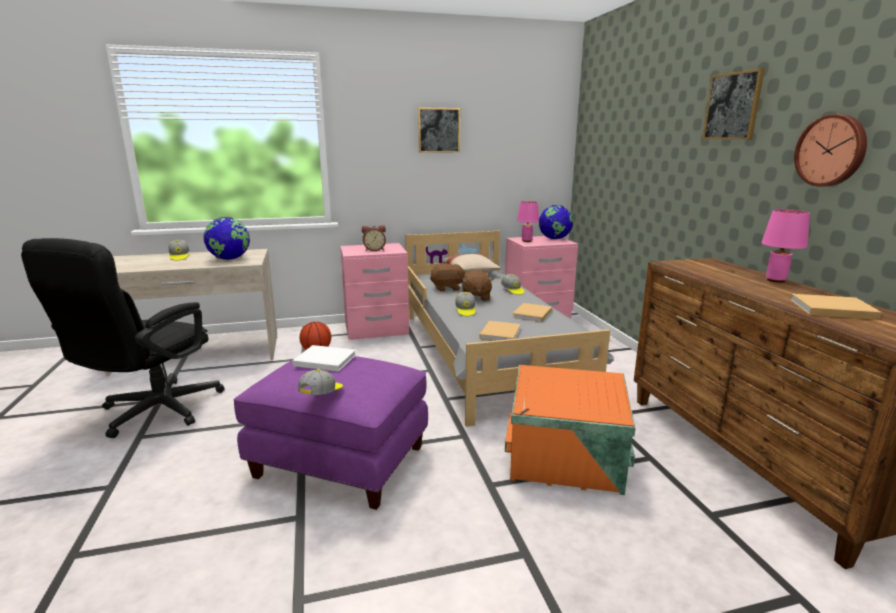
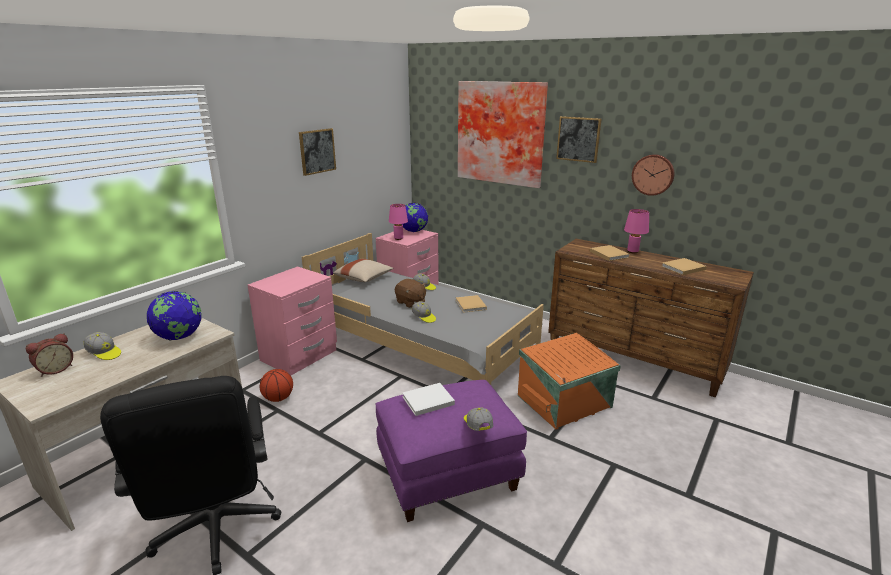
camera: 40 degrees left, 5 degrees up
(374, 250) = (294, 281): alarm clock -> alarm clock (55, 369)
(448, 288) = (373, 299): brown plush toy -> none
(500, 333) = (478, 328): beige book -> beige book (608, 254)
(651, 112) = (501, 133): none -> picture

